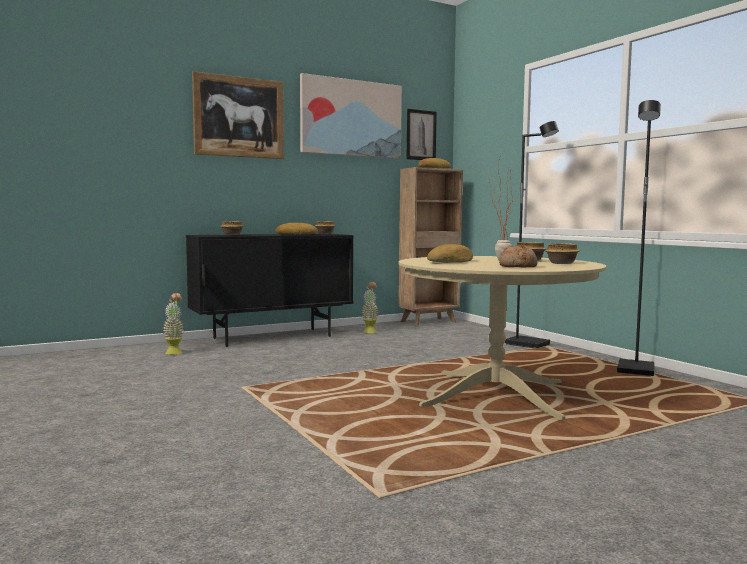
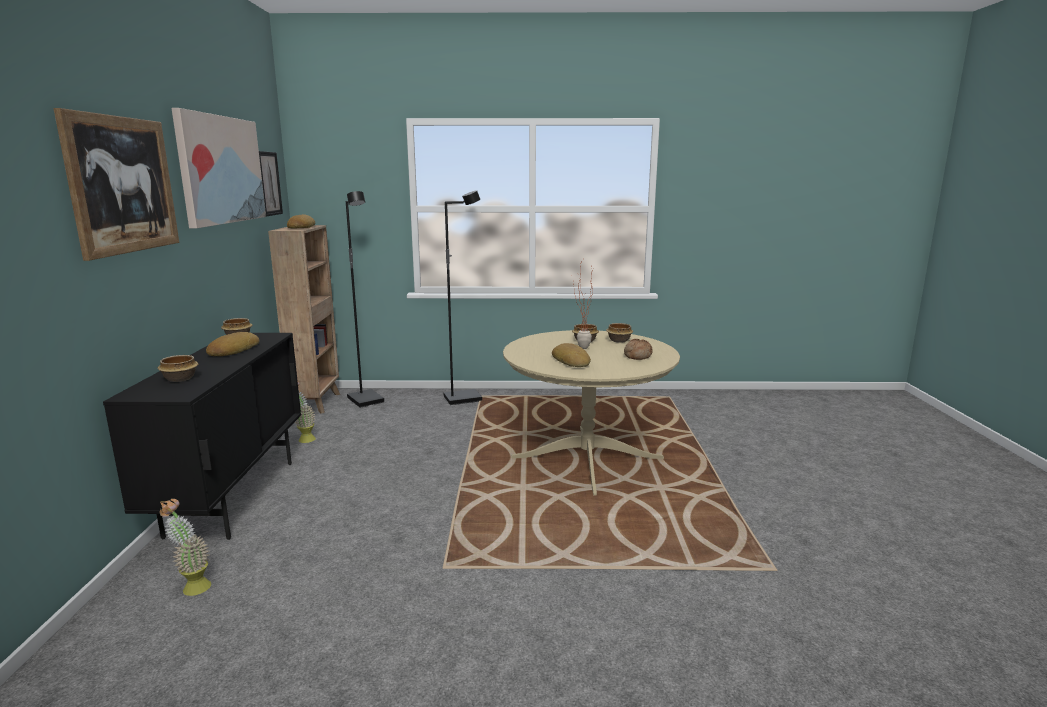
camera: 60 degrees left, 10 degrees up
(637, 371) = (576, 397): black floor lamp -> black floor lamp (366, 400)

